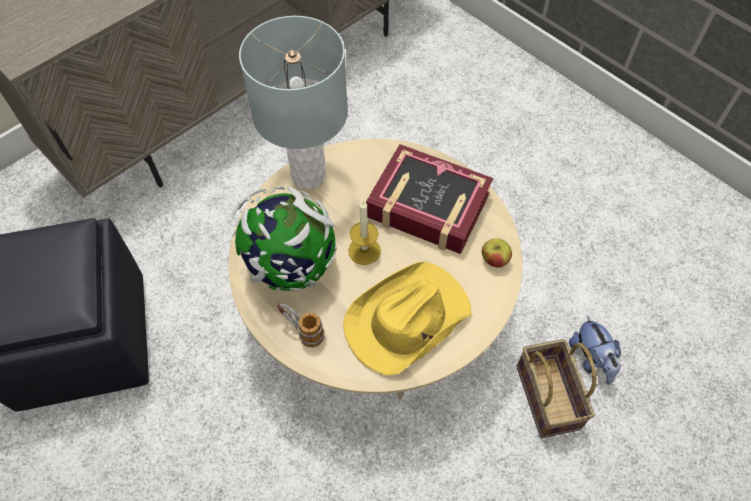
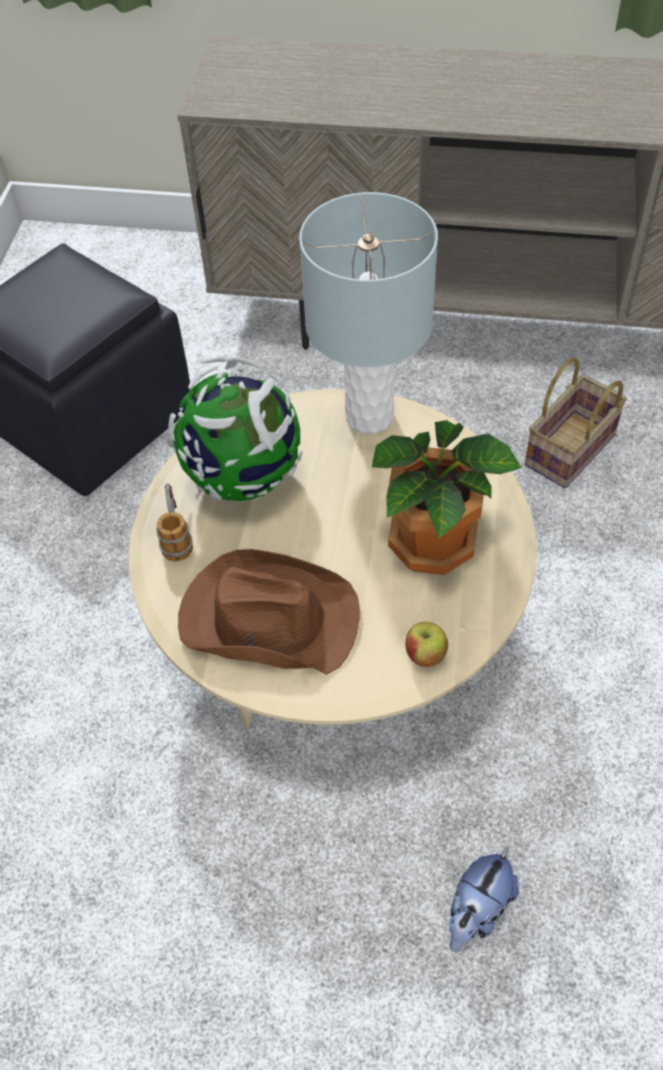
camera: 55 degrees right, 5 degrees down
(364, 250) = (320, 525): candle -> none
(406, 320) = (267, 618): yellow hat -> brown hat
(427, 206) = (435, 544): book -> potted plant
(549, 399) = (378, 892): basket -> basket (570, 452)

